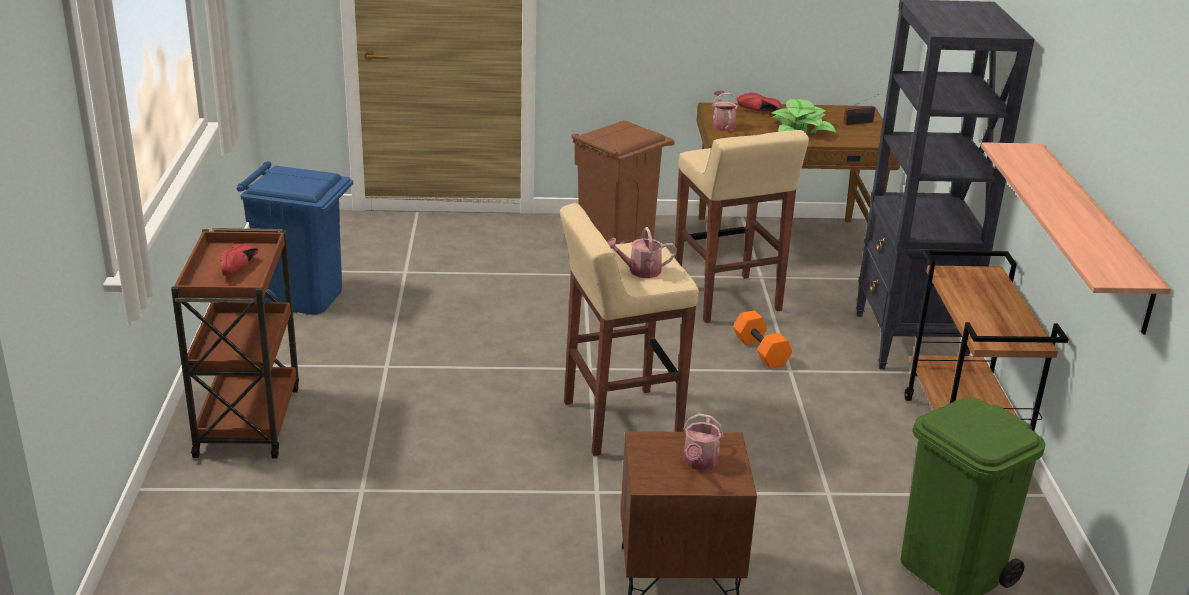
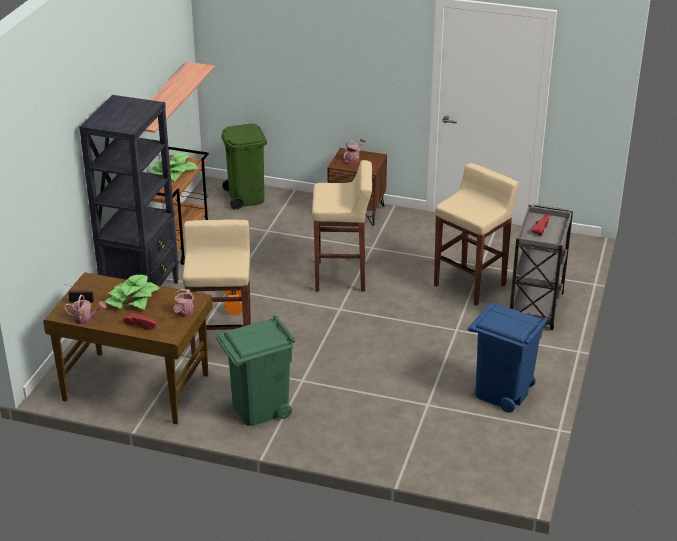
camera: 160 degrees left, 5 degrees up
(248, 419) = (536, 309): brown cart -> grey cart
(376, 445) = (470, 285): none -> beige stool
(616, 242) = (259, 408): brown trash can -> green trash can
(640, 271) = (337, 193): watering can -> watering can (86, 319)
(996, 313) = (173, 173): none -> potted plant

